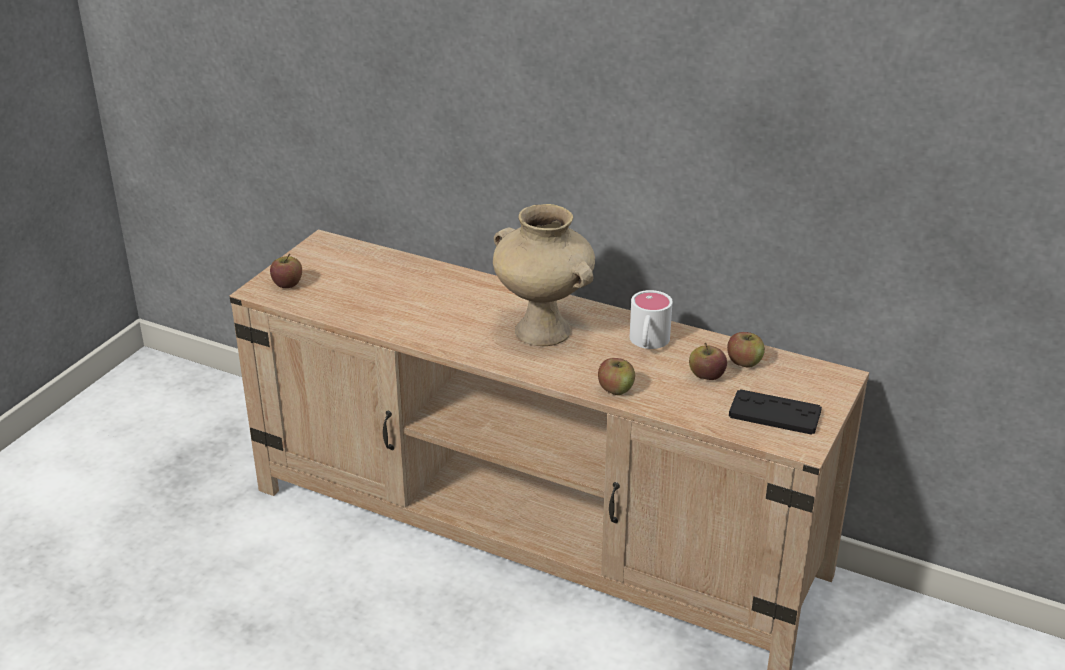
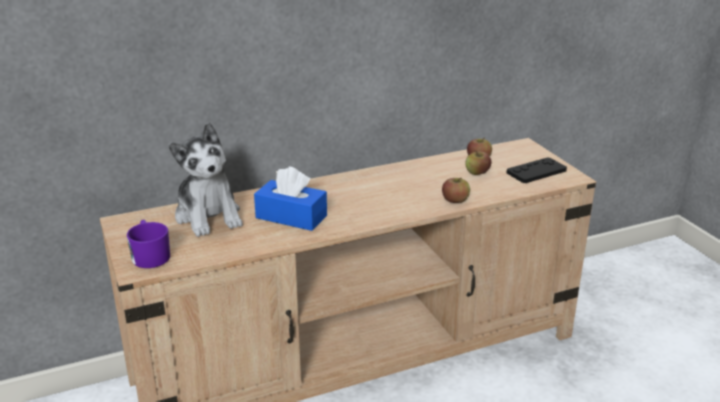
camera: 50 degrees left, 5 degrees down
(287, 284) = (150, 255): apple -> purple mug
(388, 274) = (209, 216): none -> plush toy
(444, 314) = (291, 217): none -> blue tissue box
(544, 331) = (363, 195): beige vase -> none
(648, 343) = (422, 174): white mug -> none

